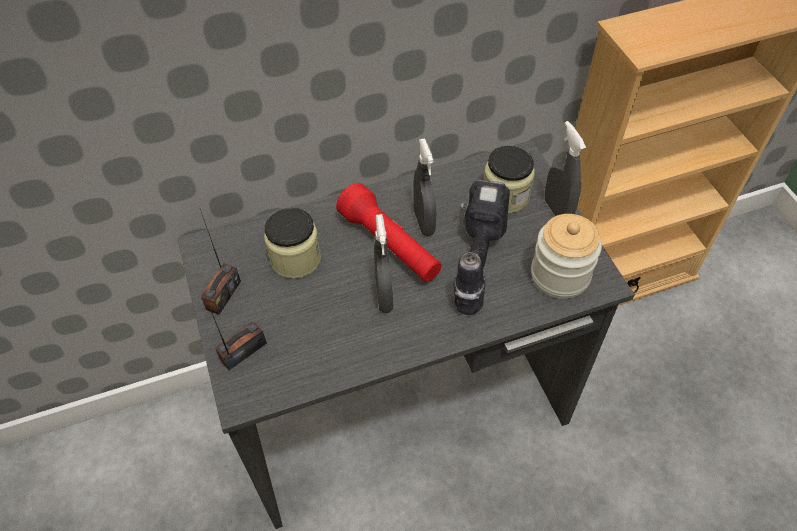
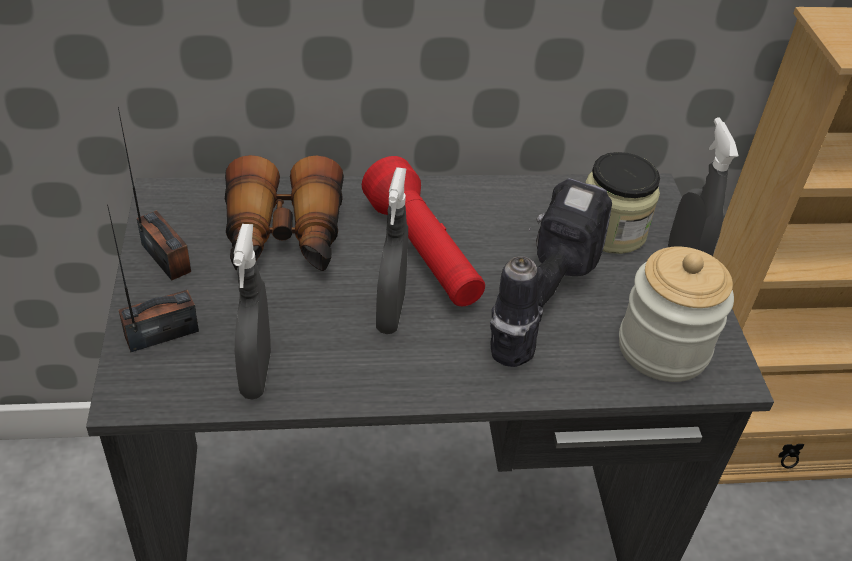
camera: 10 degrees right, 10 degrees down
(223, 295) = (165, 258): radio -> radio turned 75 degrees counterclockwise
(296, 259) = (284, 238): jar -> binoculars
(424, 222) = (481, 236): grey spray bottle -> grey spray bottle (256, 375)

